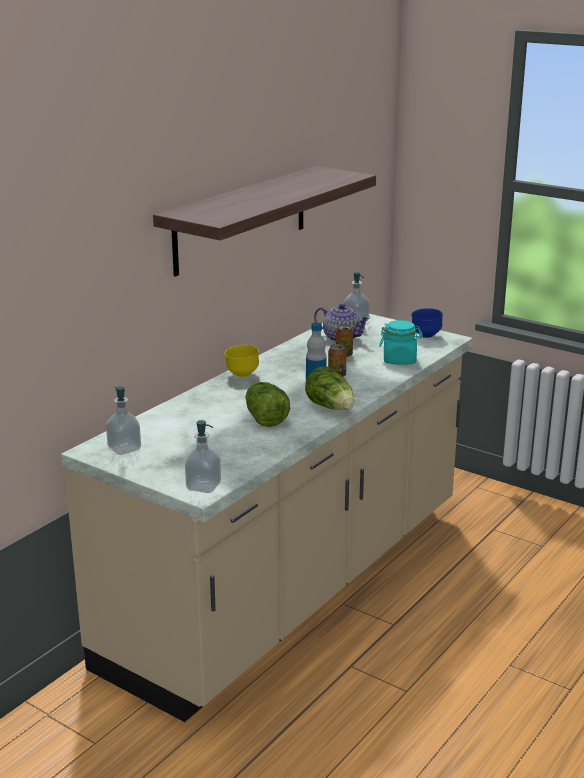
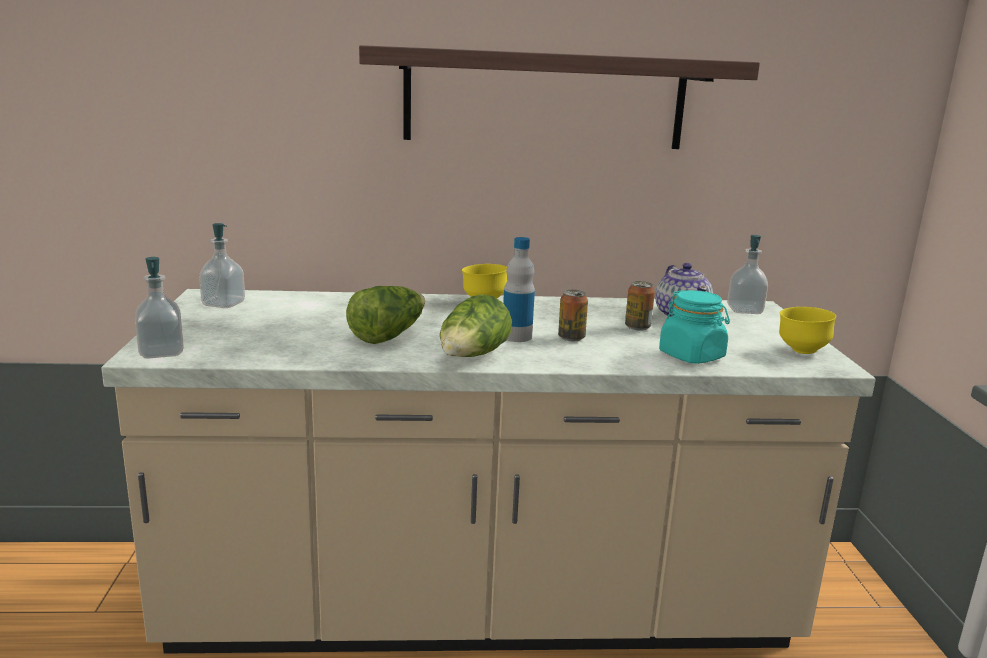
camera: 50 degrees right, 5 degrees down
(426, 336) = (801, 351): blue bowl -> yellow bowl

